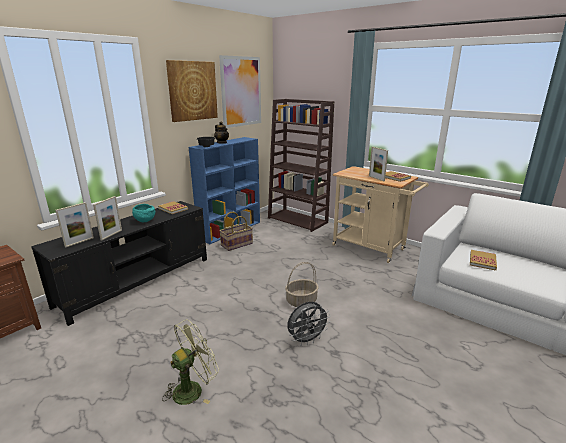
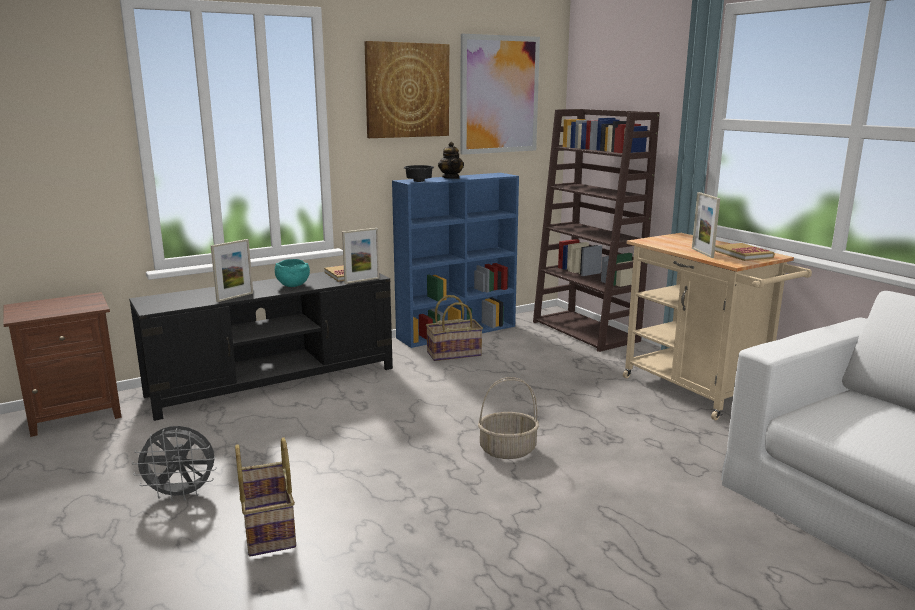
camera: 20 degrees right, 5 degrees down
(79, 242) = (188, 300): picture frame -> picture frame (362, 280)
(193, 388) = (267, 528): green fan -> basket
(307, 340) = (478, 505): grey fan -> grey fan (181, 495)
(482, 261) = (859, 421): book -> none

